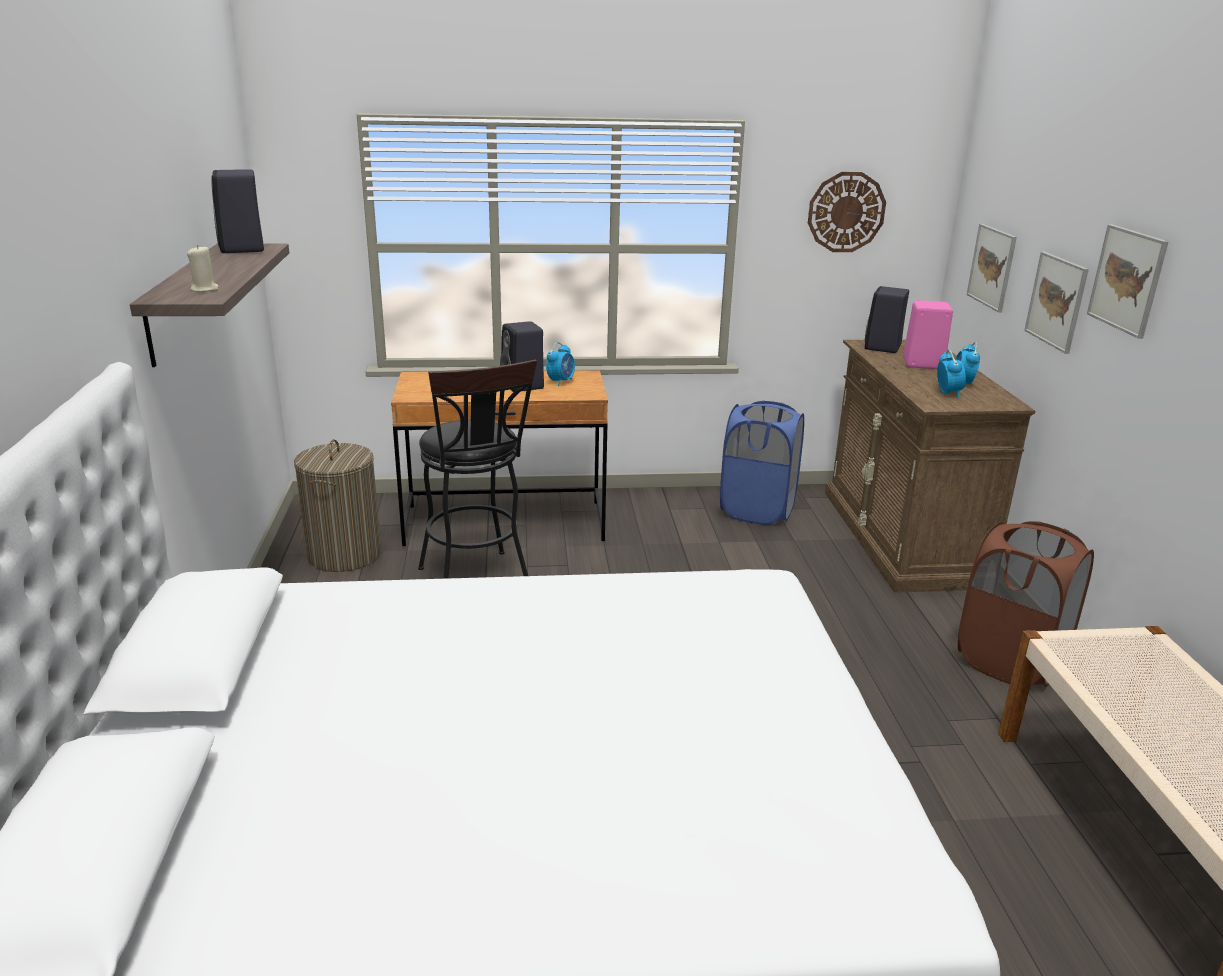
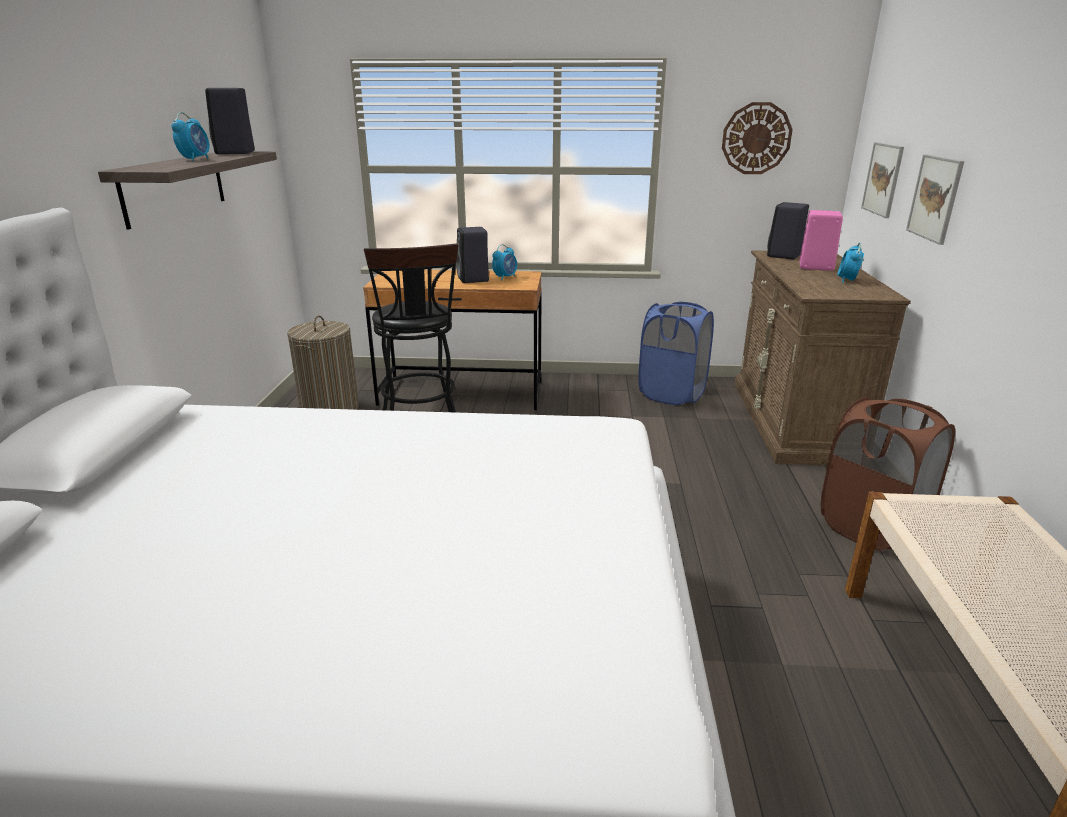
camera: 10 degrees right, 0 degrees up
(205, 289) = (168, 166): beige candle -> none
(948, 393) = (830, 287): alarm clock -> alarm clock (195, 159)
(1127, 280) = (998, 163): picture -> none

